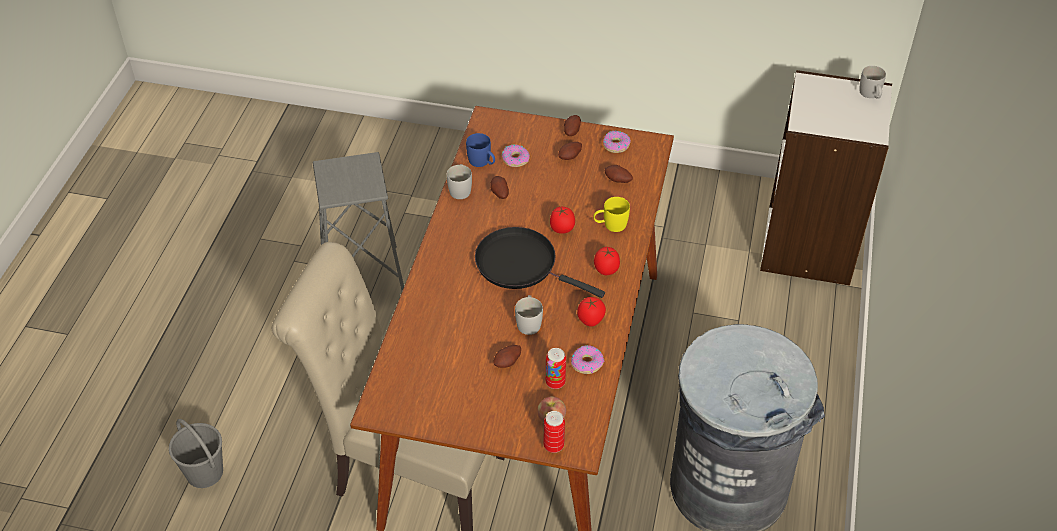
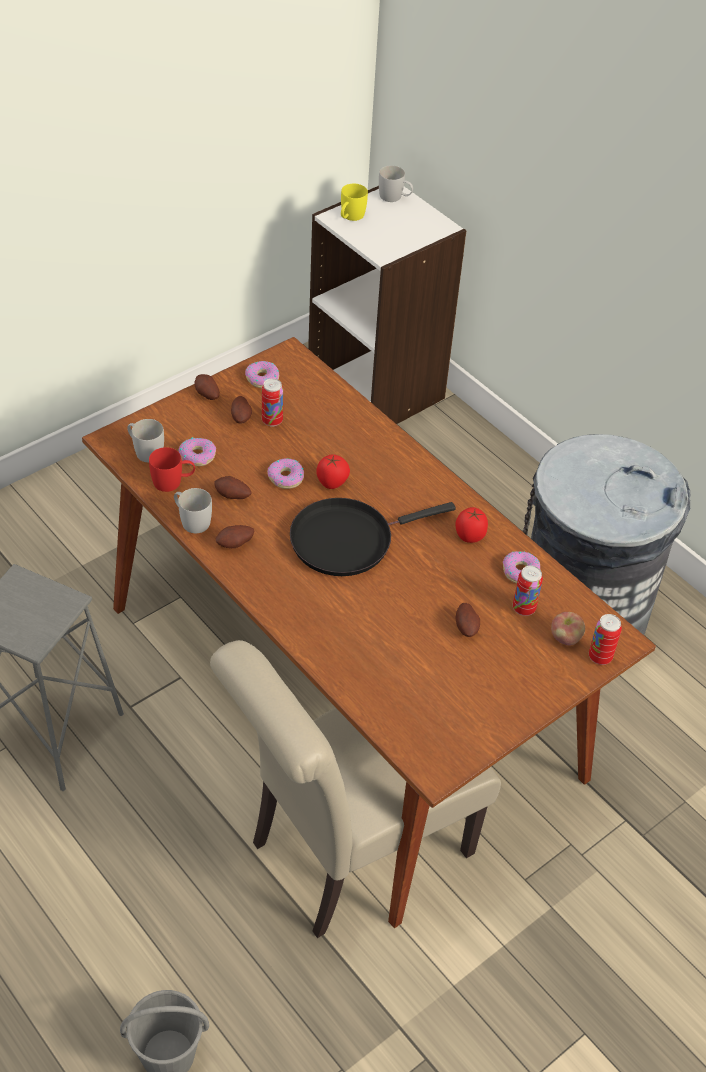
camera: 55 degrees left, 0 degrees up
(482, 162) = (173, 482): blue mug -> red mug
(529, 322) = (429, 580): white mug -> white mug (145, 450)
(542, 206) = (285, 477): none -> donut
(584, 171) = (272, 421): none -> can
(606, 270) = (417, 486): tomato -> none
(610, 225) = (363, 448): yellow mug -> yellow mug (350, 217)
(617, 181) = (310, 407): potato -> potato (235, 544)

